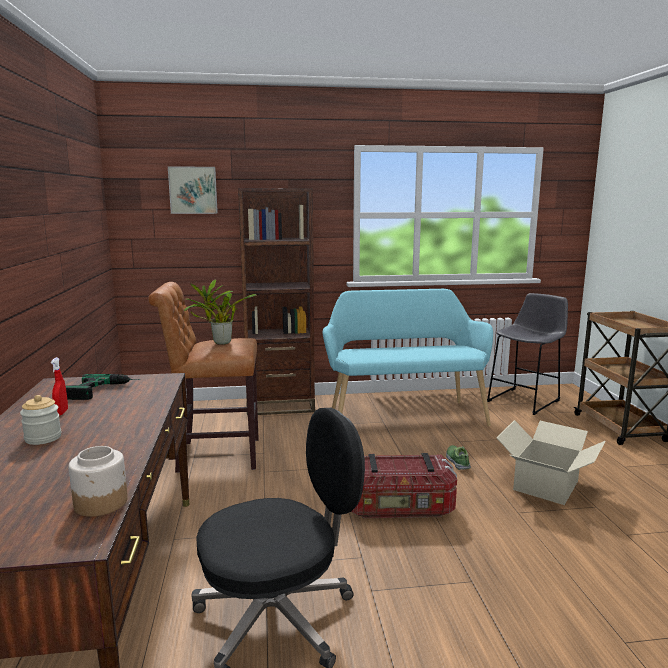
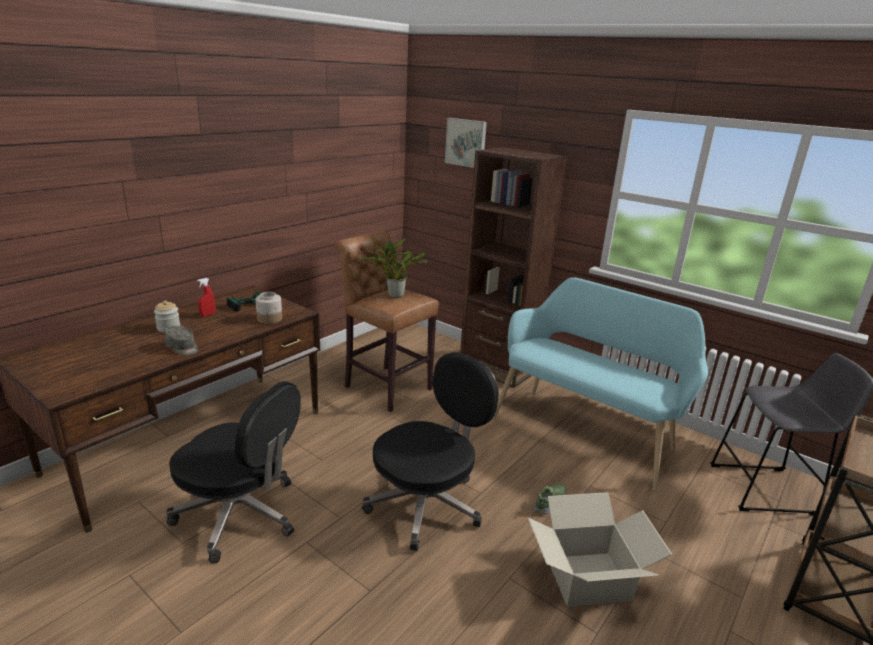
camera: 45 degrees right, 10 degrees up
(101, 502) = (105, 380): jar -> jar (270, 319)
(117, 442) = (182, 348): none -> grey cap
(399, 508) = (427, 504): storage box -> black office chair

